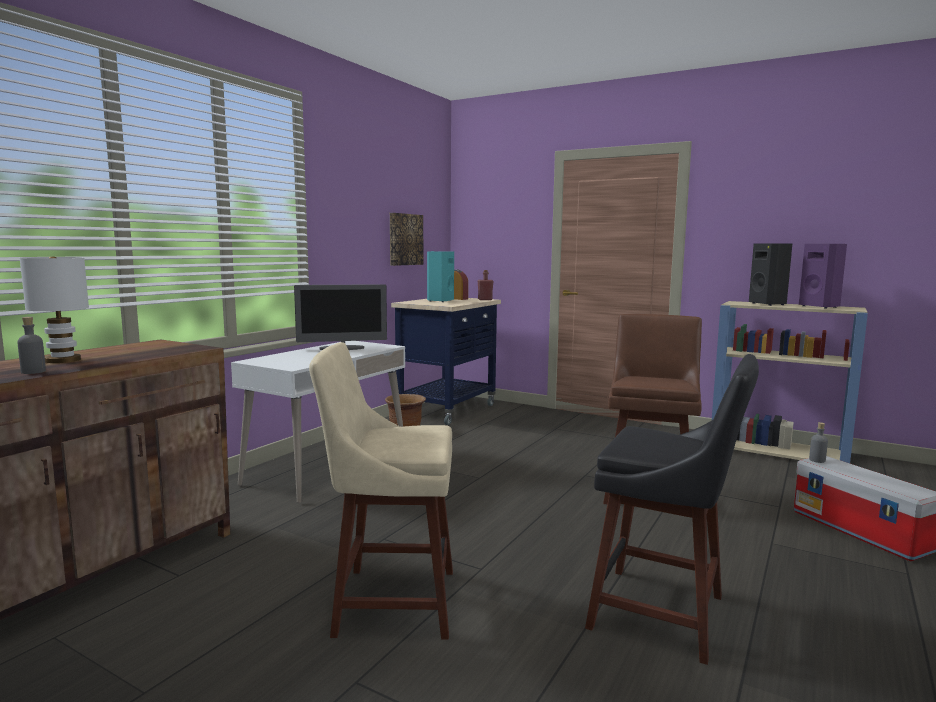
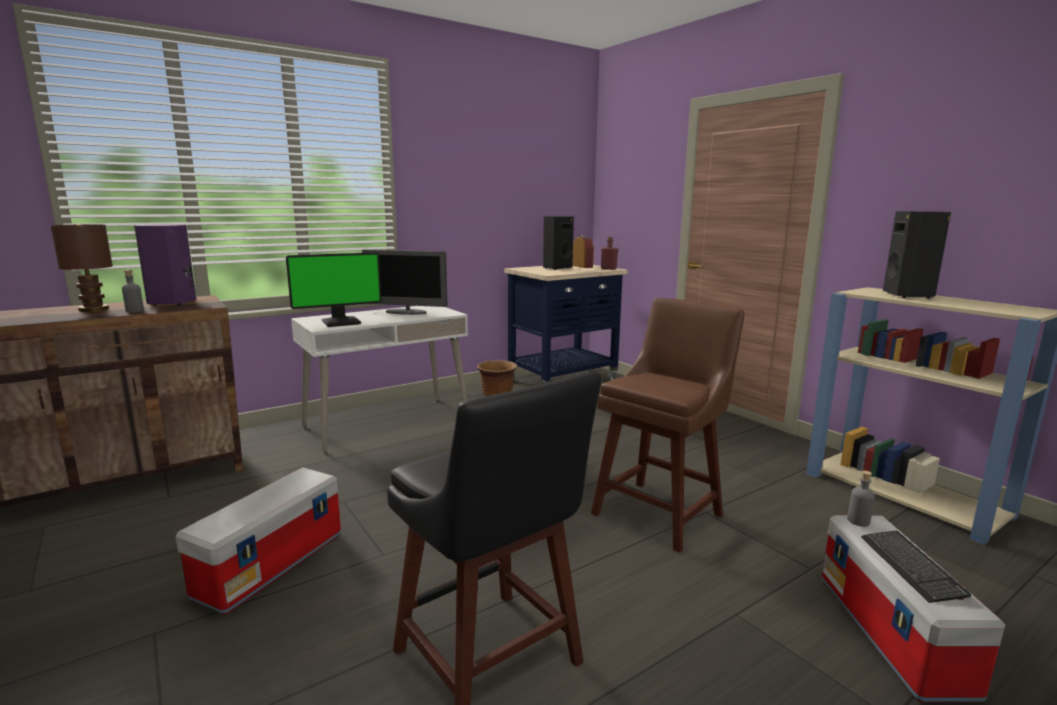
camera: 25 degrees right, 5 degrees up
(33, 372) = (45, 318): grey bottle -> grey bottle (135, 311)
(62, 360) = (93, 309): white table lamp -> brown table lamp
(299, 361) = (341, 322): none -> monitor
(388, 600) = (272, 563): beige chair -> storage box
(405, 239) = (526, 203): picture -> none
(439, 301) = (556, 268): turquoise speaker -> black speaker
(820, 307) = (982, 305): purple speaker -> purple speaker (174, 302)
(873, 478) = (911, 567): none -> keyboard

